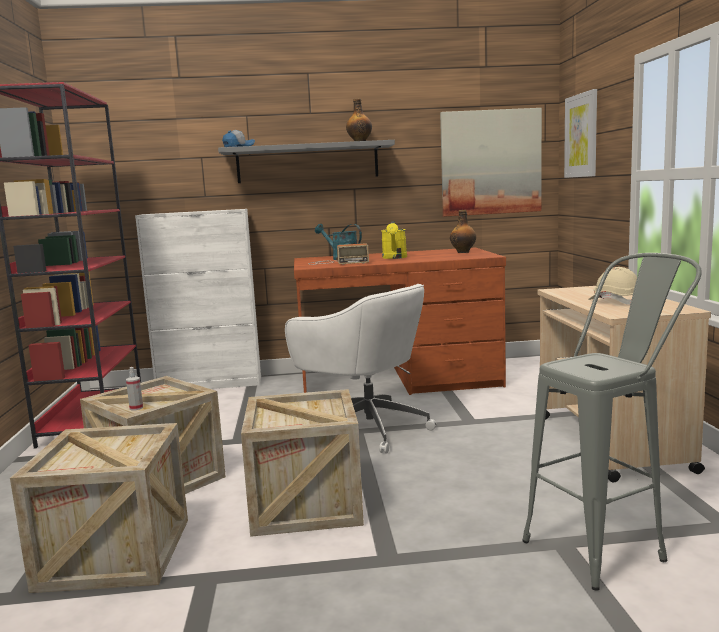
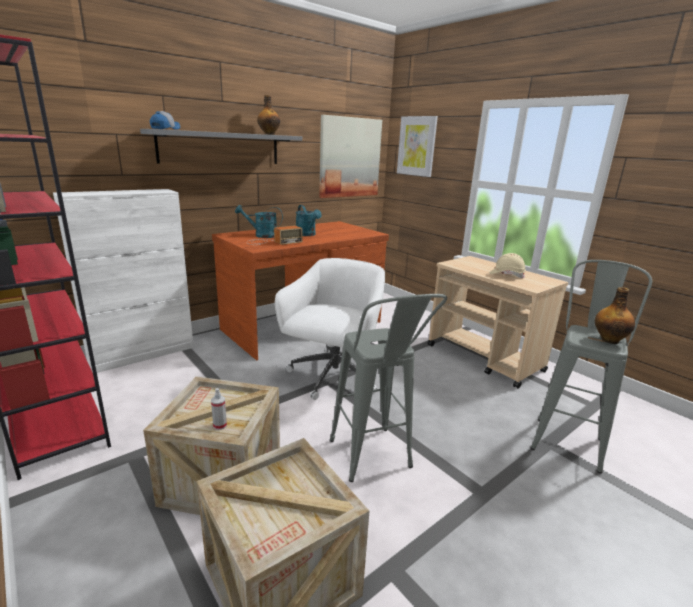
camera: 35 degrees left, 10 degrees up
(306, 504) = (375, 463): crate -> grey stool
(366, 428) = (333, 377): white office chair -> white office chair turned 75 degrees counterclockwise
(394, 258) = (307, 235): yellow watering can -> turquoise watering can
(463, 252) = (345, 228): bottle -> bottle (609, 340)

